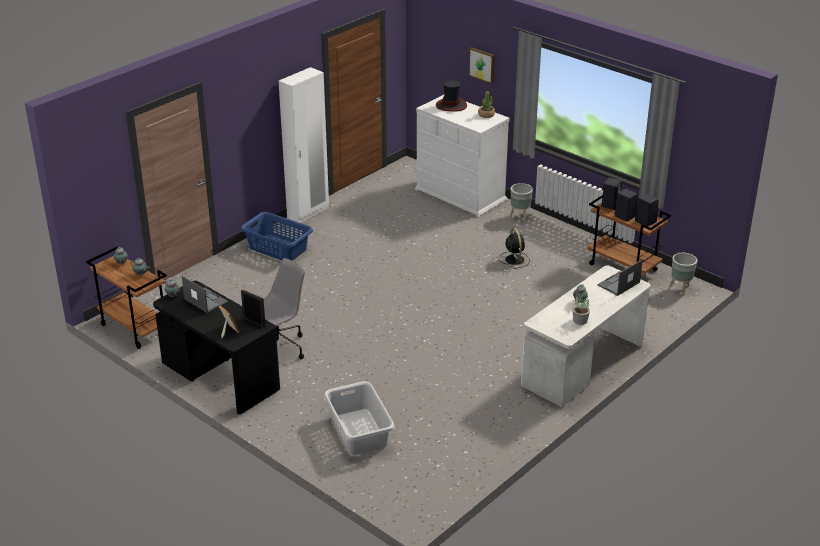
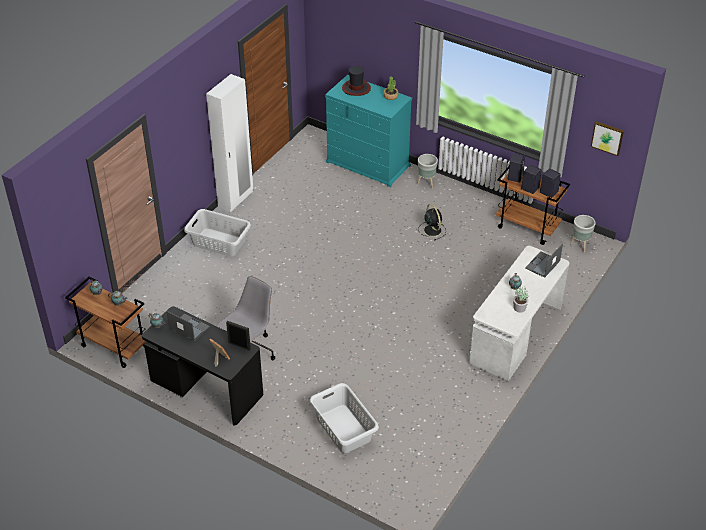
camera: 10 degrees left, 10 degrees up
(278, 248) = (219, 242): blue laundry basket -> grey laundry basket
(461, 195) = (368, 164): white dresser -> turquoise dresser
(482, 64) = (383, 50): picture -> picture (607, 137)

